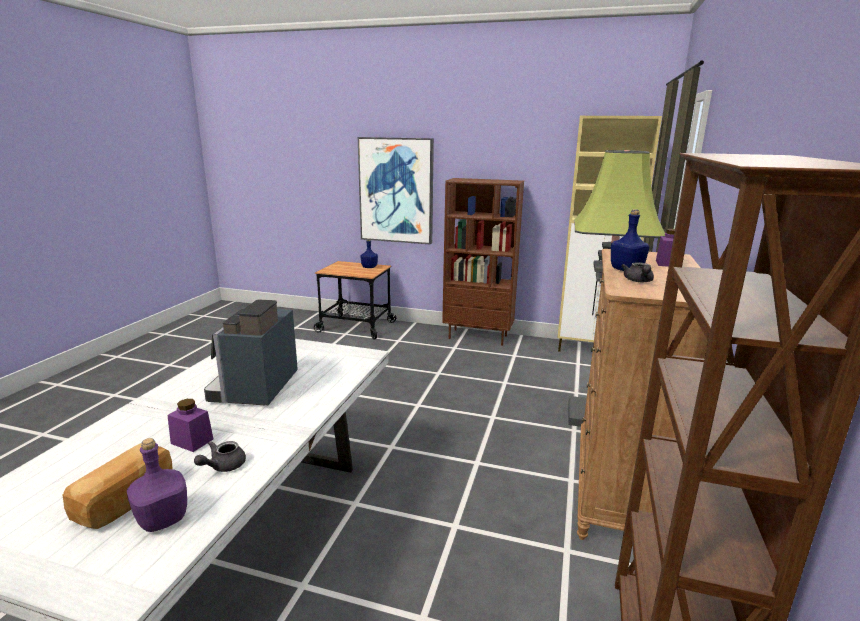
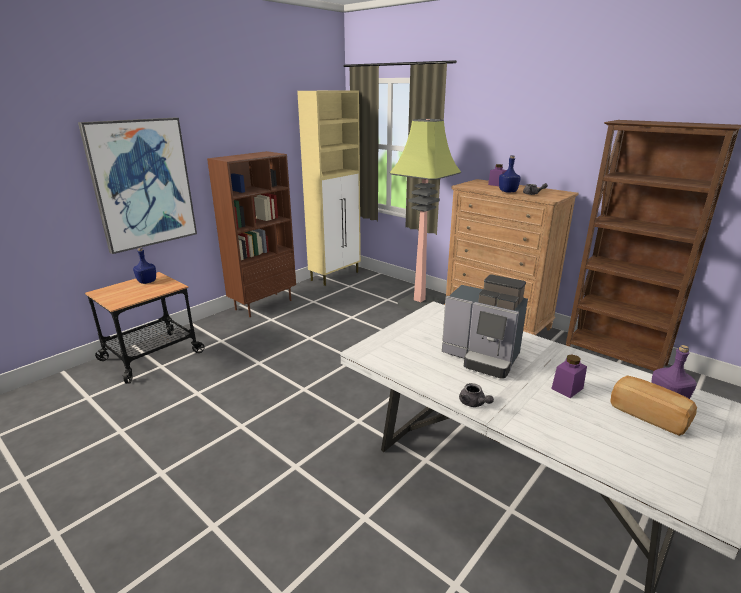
camera: 65 degrees left, 5 degrees up
(223, 466) = (603, 377): grey teapot -> grey teapot (474, 403)

